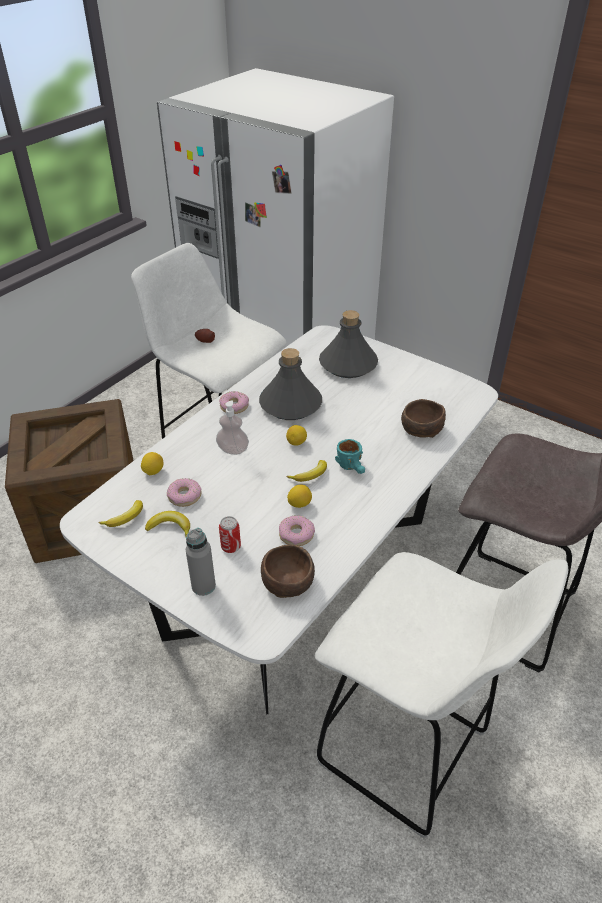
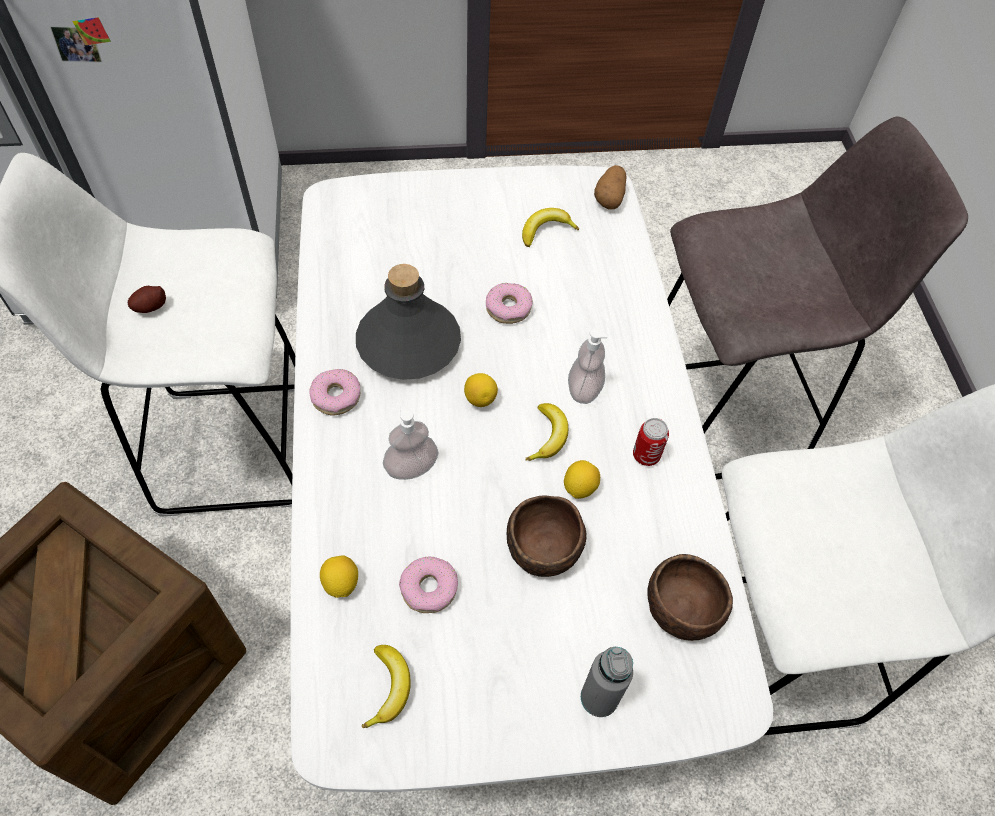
camera: 45 degrees left, 15 degrees up
(170, 528) = (465, 650): banana -> banana (546, 230)
(231, 547) = (569, 615): can -> can (646, 455)
(296, 534) = (622, 534): donut -> donut (508, 308)
(348, 364) = (415, 232): grey bottle -> none
(353, 468) = (584, 389): turquoise mug -> soap dispenser
(420, 429) = (598, 280): brown bowl -> brown bowl (542, 548)
(474, 399) = (610, 197): none -> potato

